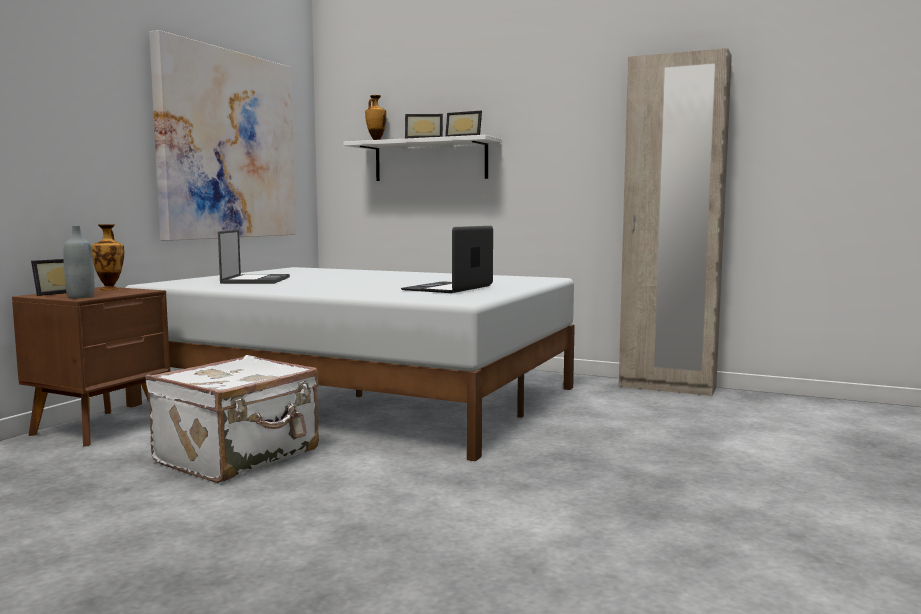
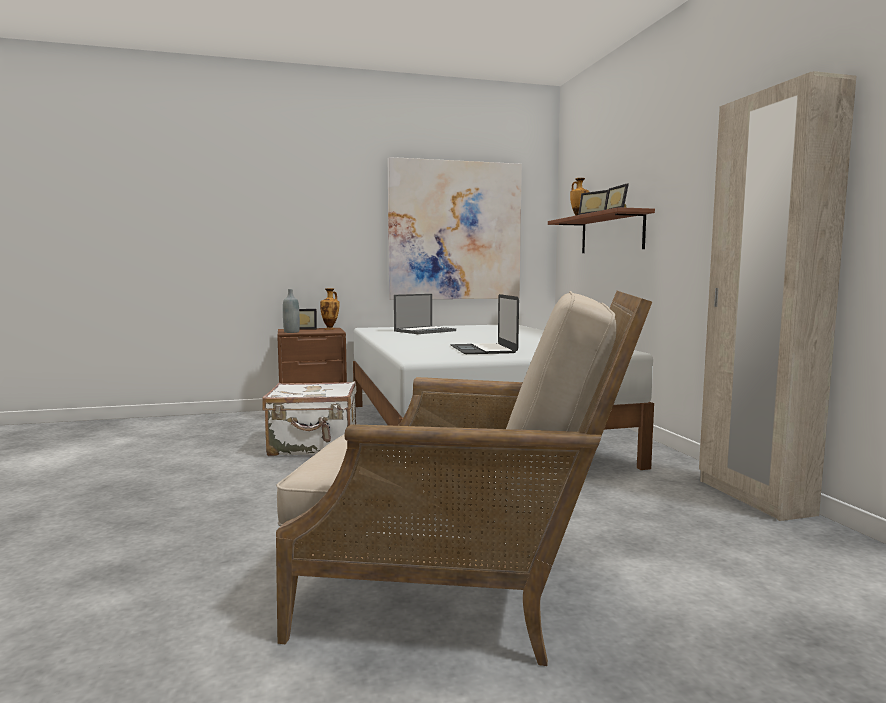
camera: 50 degrees right, 0 degrees up
(430, 160) = (611, 233): white shelf -> brown shelf
(448, 288) = (483, 349): laptop -> laptop turned 90 degrees counterclockwise
(721, 496) = (462, 590): none -> beige armchair

